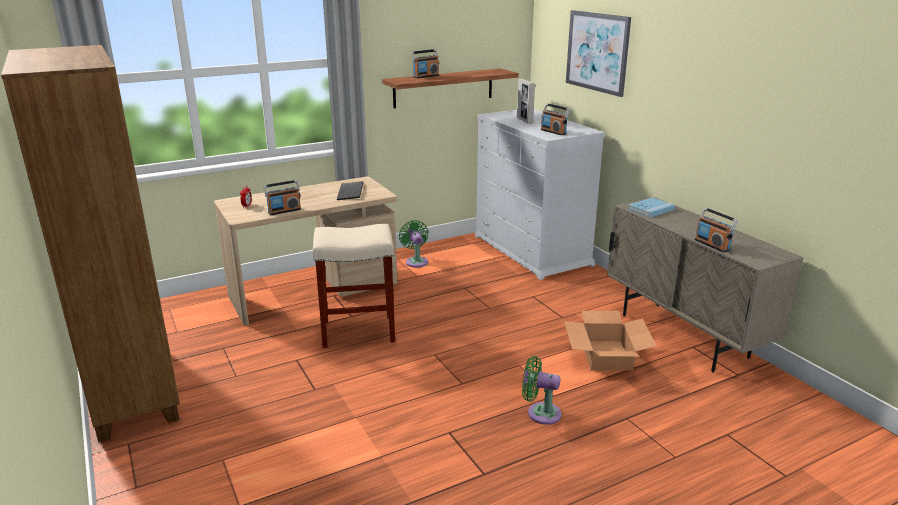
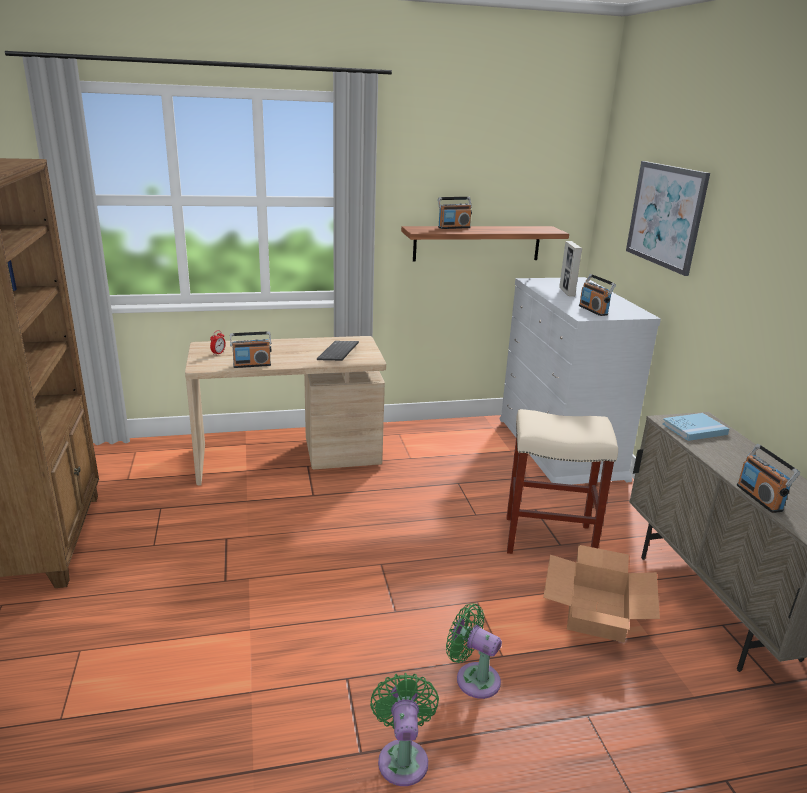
camera: 15 degrees right, 0 degrees up
(357, 331) = (309, 516): beige stool -> beige stool (547, 539)
(416, 261) = (418, 440): green fan -> green fan (403, 757)

